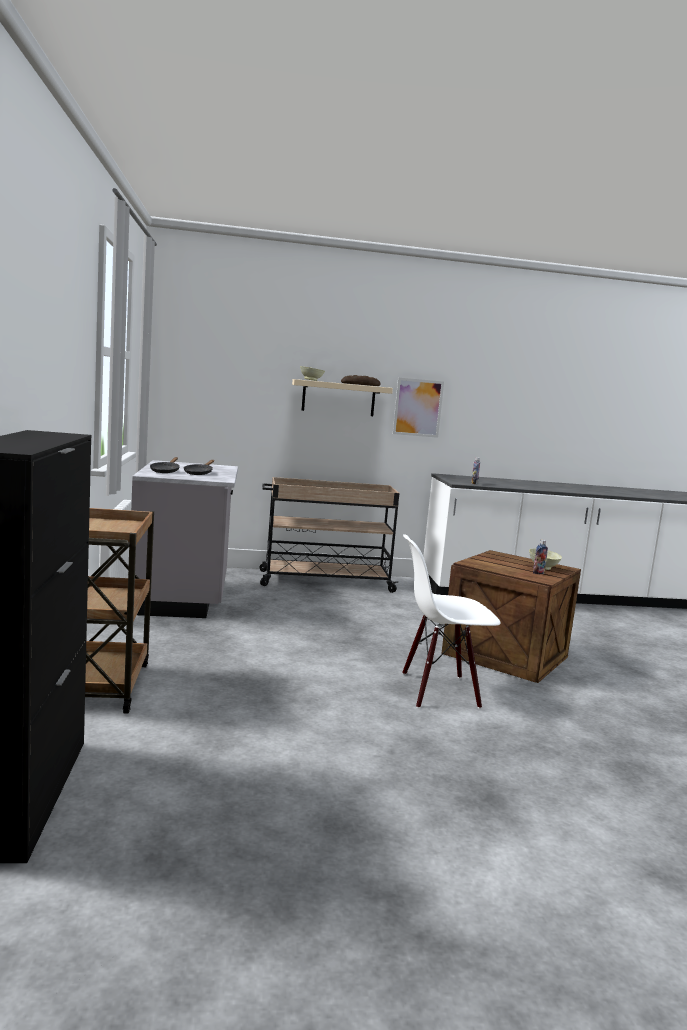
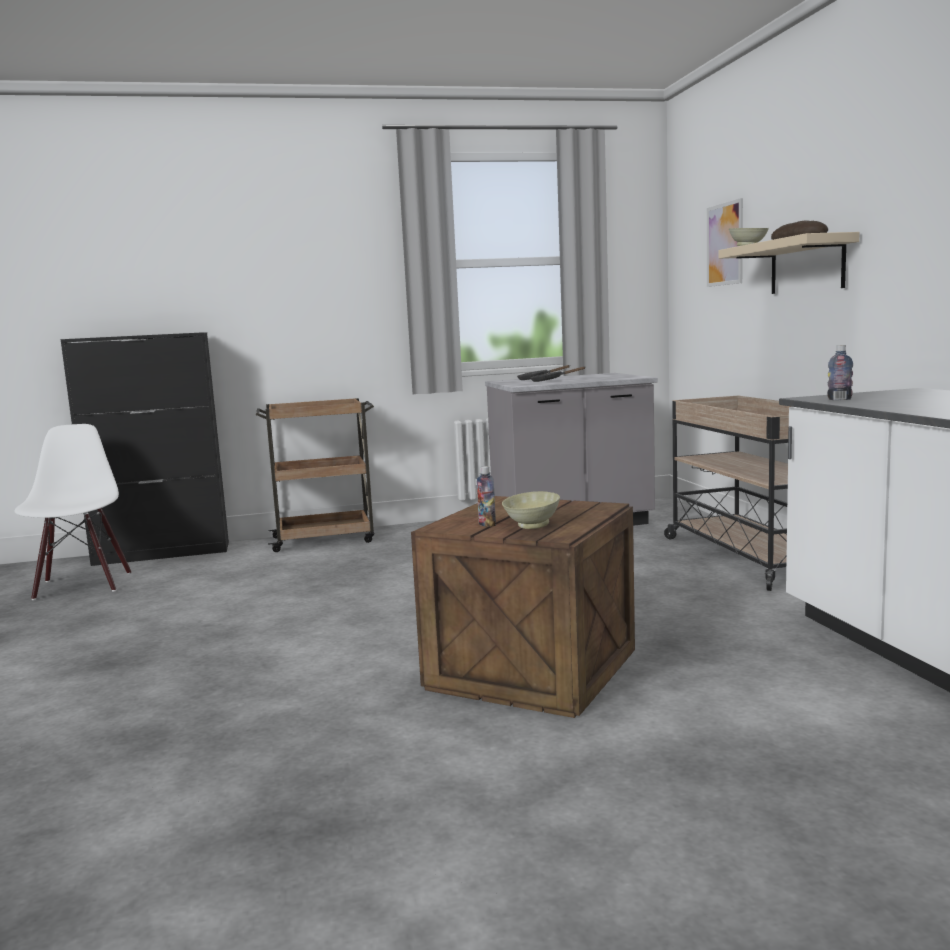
camera: 85 degrees right, 0 degrees up
(418, 407) = (902, 258): picture -> picture (725, 244)
(439, 691) = (363, 635): white chair -> white chair (82, 585)

